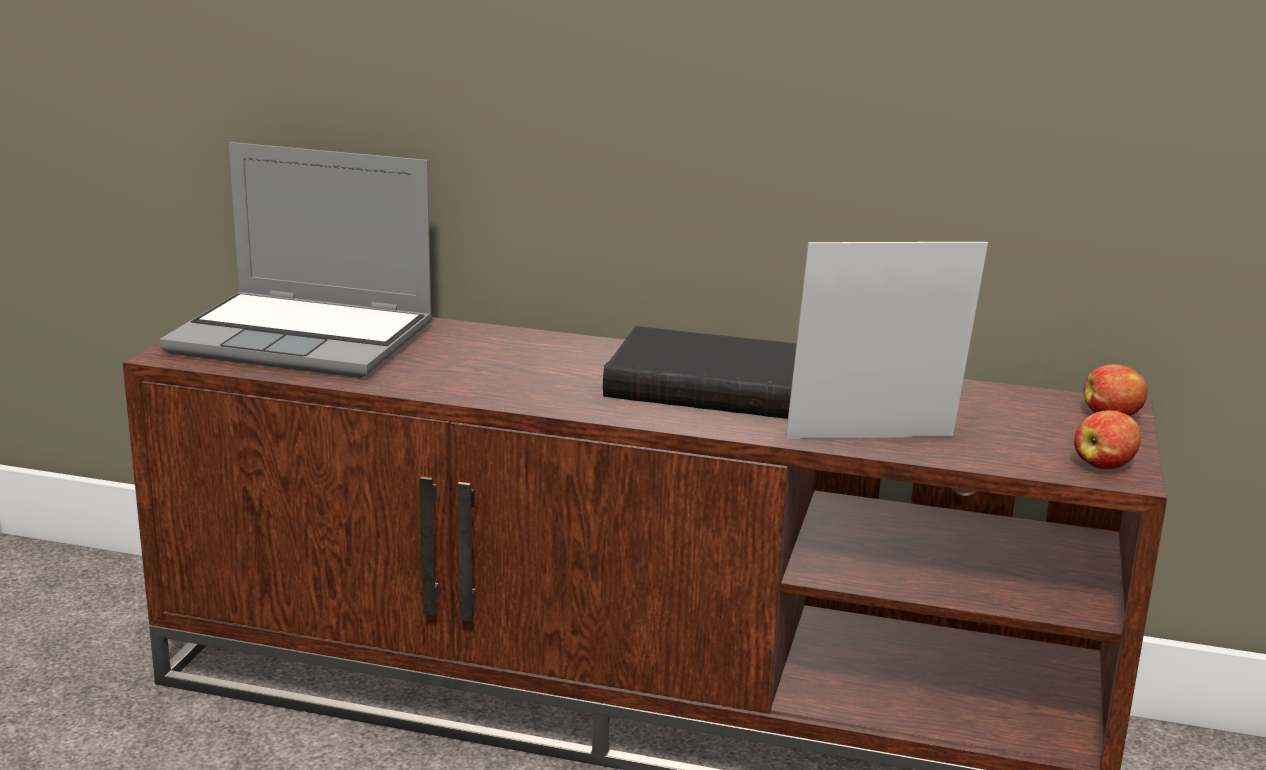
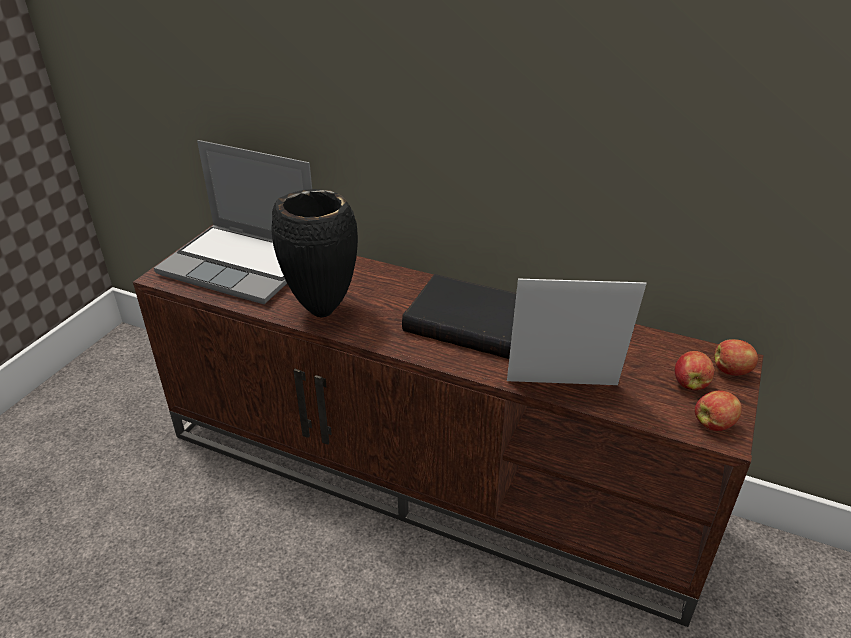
camera: 10 degrees right, 15 degrees up
(465, 381) = (323, 310): none -> black vase
(1057, 430) = (690, 383): none -> apple

